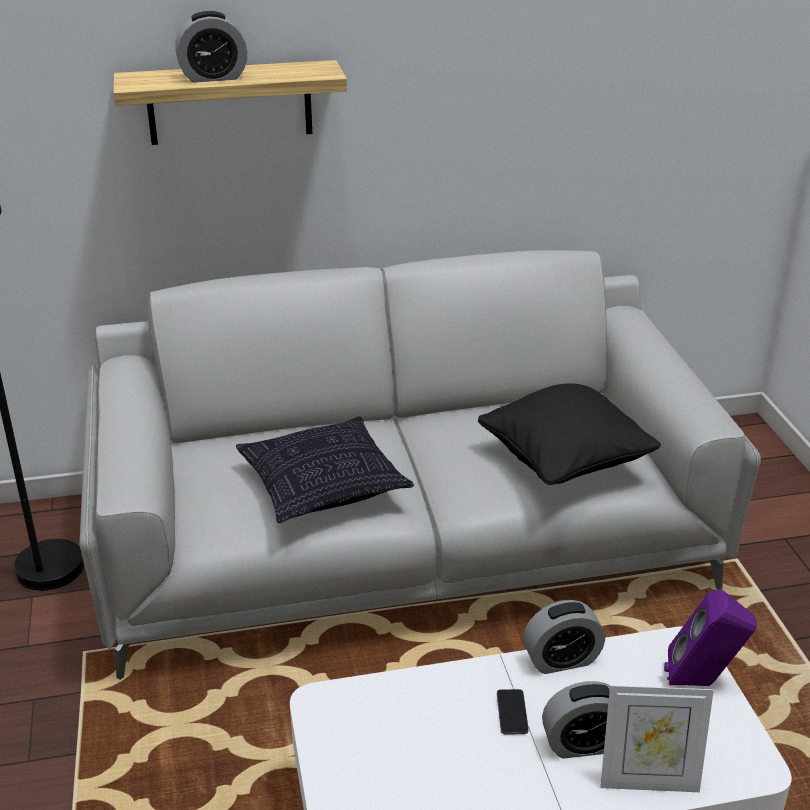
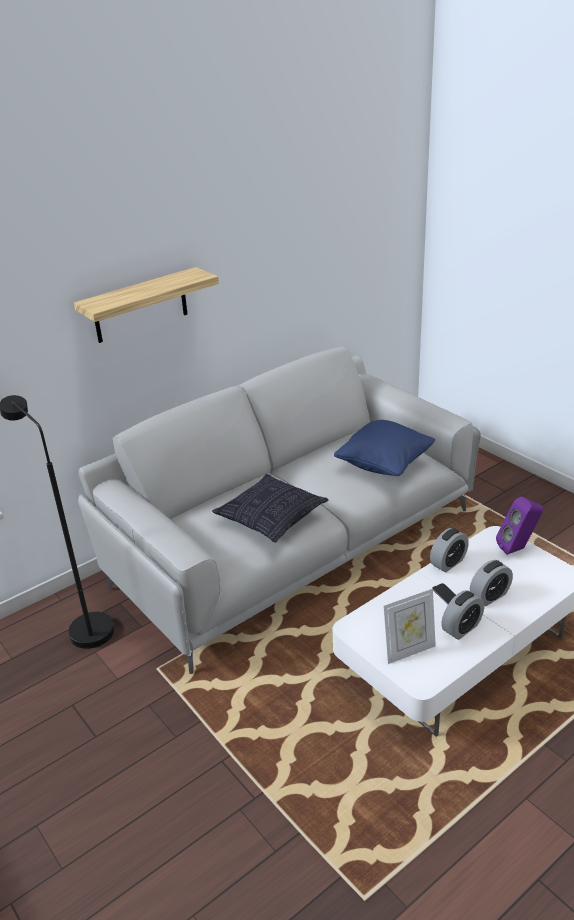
camera: 25 degrees left, 0 degrees up
(213, 77) = (141, 292): alarm clock -> alarm clock (461, 628)
(564, 463) = (384, 465): black pillow -> blue pillow
(648, 781) = (530, 600): picture frame -> picture frame (409, 651)

